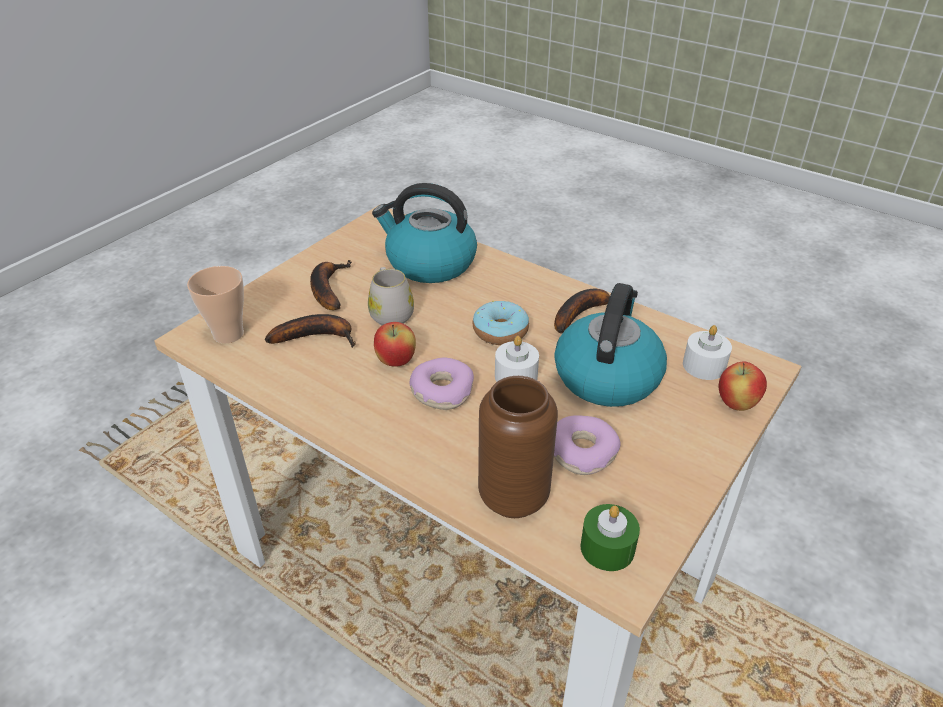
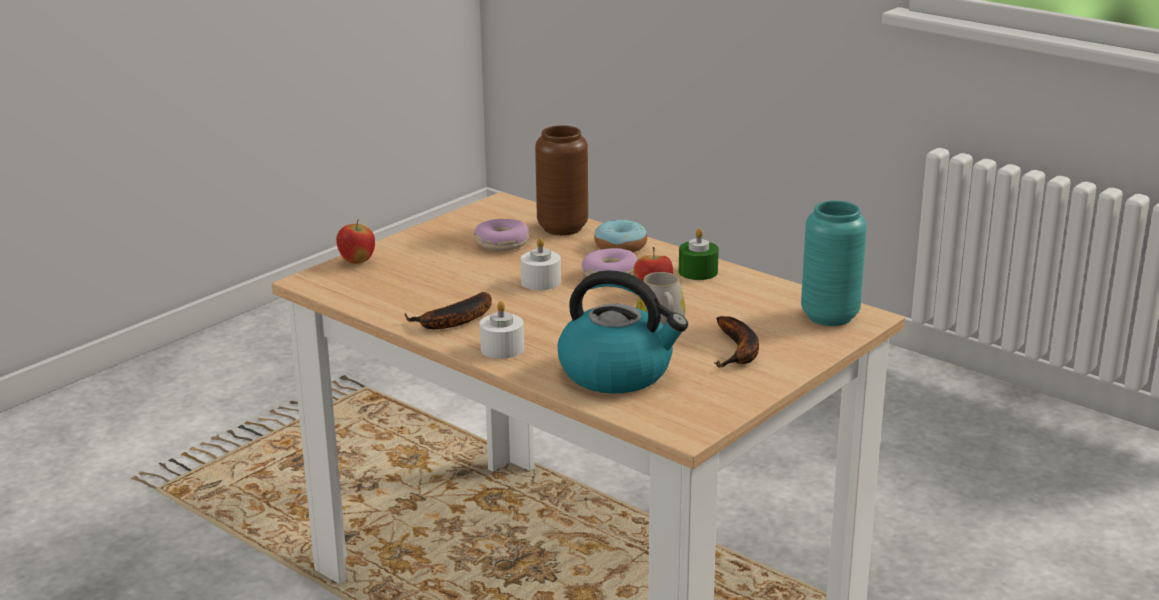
camera: 175 degrees left, 15 degrees down
(228, 334) = (829, 316): cup -> turquoise vase
(318, 336) = (735, 312): banana -> none
(500, 331) = (546, 311): donut -> donut (620, 246)
(607, 375) = (457, 280): kettle -> none
(607, 548) = (506, 210): green candle -> green candle (698, 272)
(704, 365) = (362, 283): white candle -> white candle (502, 348)

